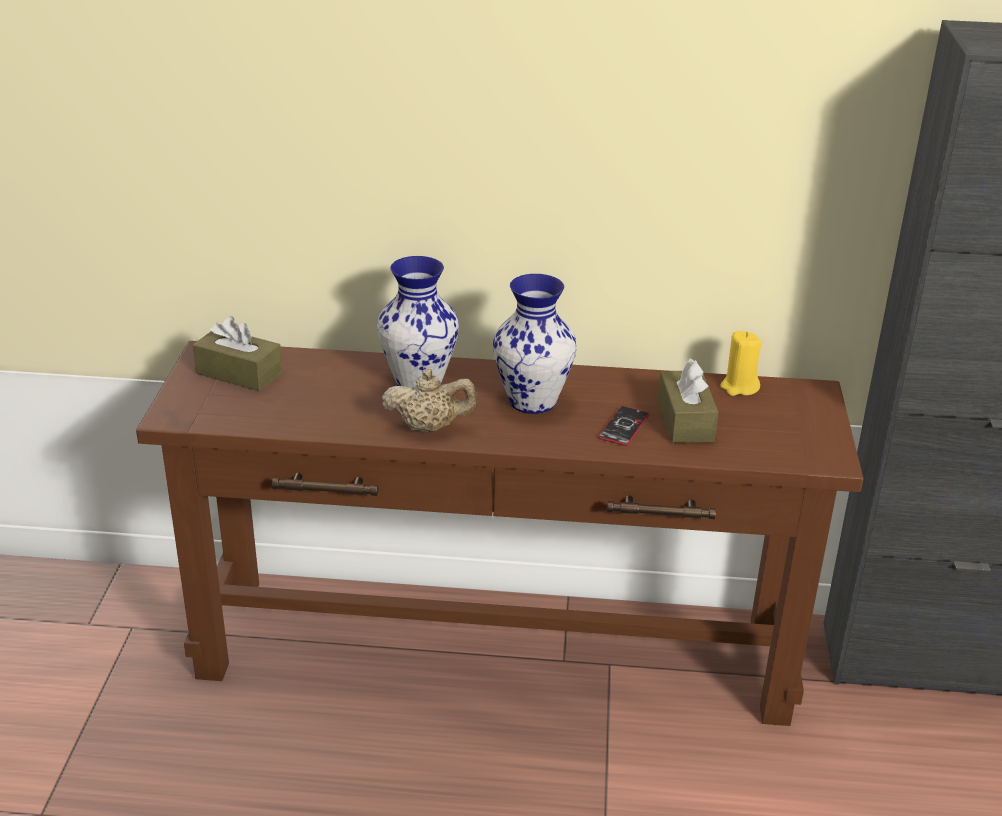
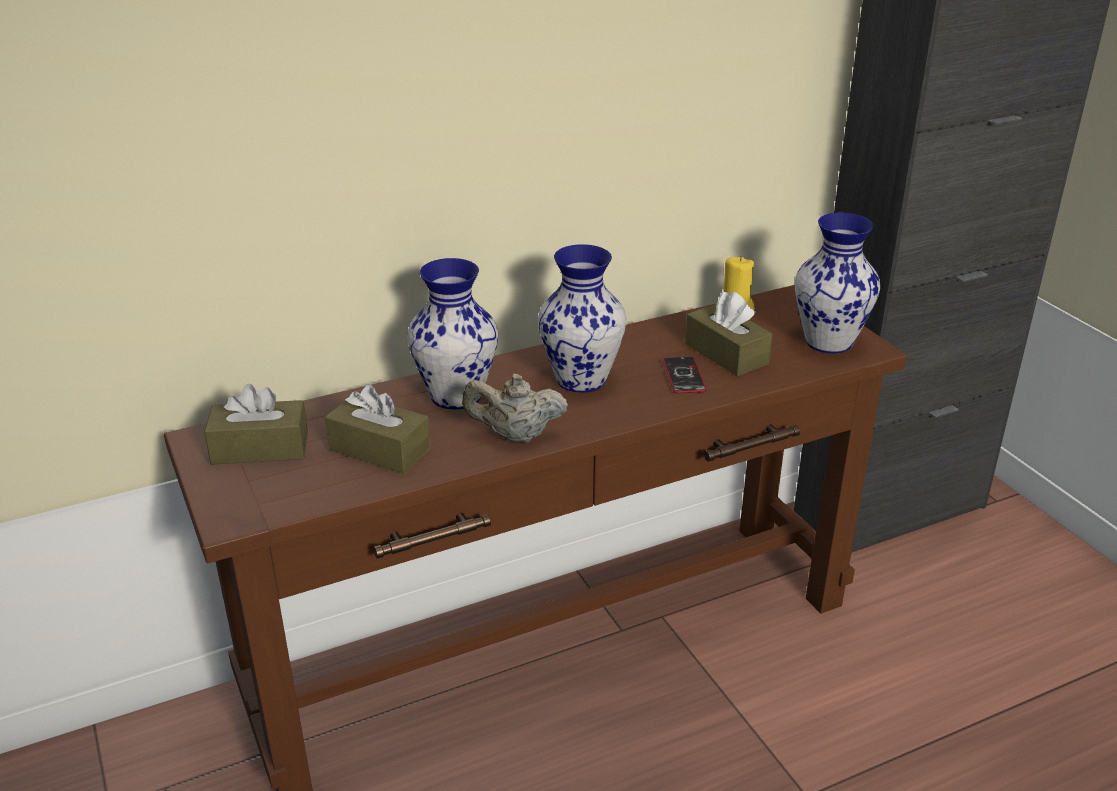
camera: 30 degrees left, 0 degrees up
(319, 403) = (379, 449): none -> brown tissue box
(430, 427) = (515, 436): beige teapot -> beige teapot turned 150 degrees counterclockwise
(796, 440) = (827, 341): none -> vase

